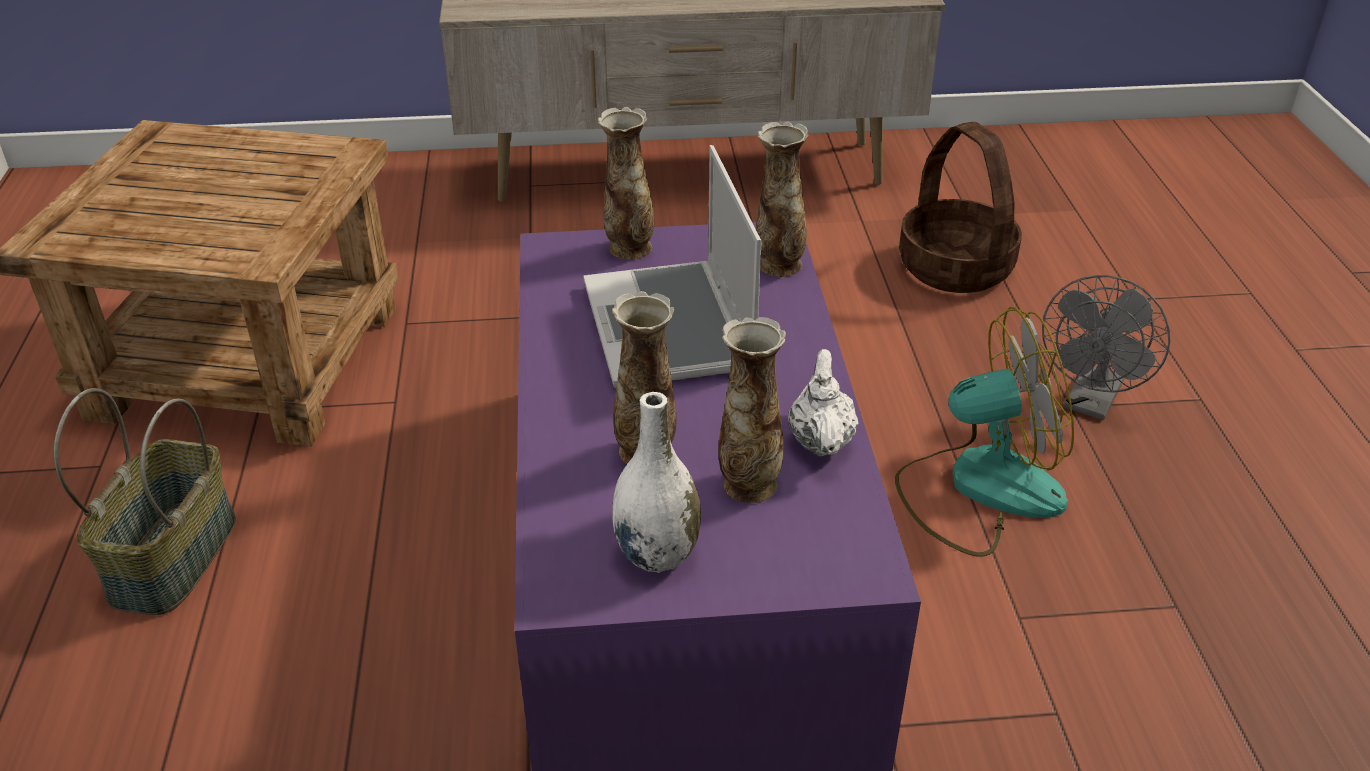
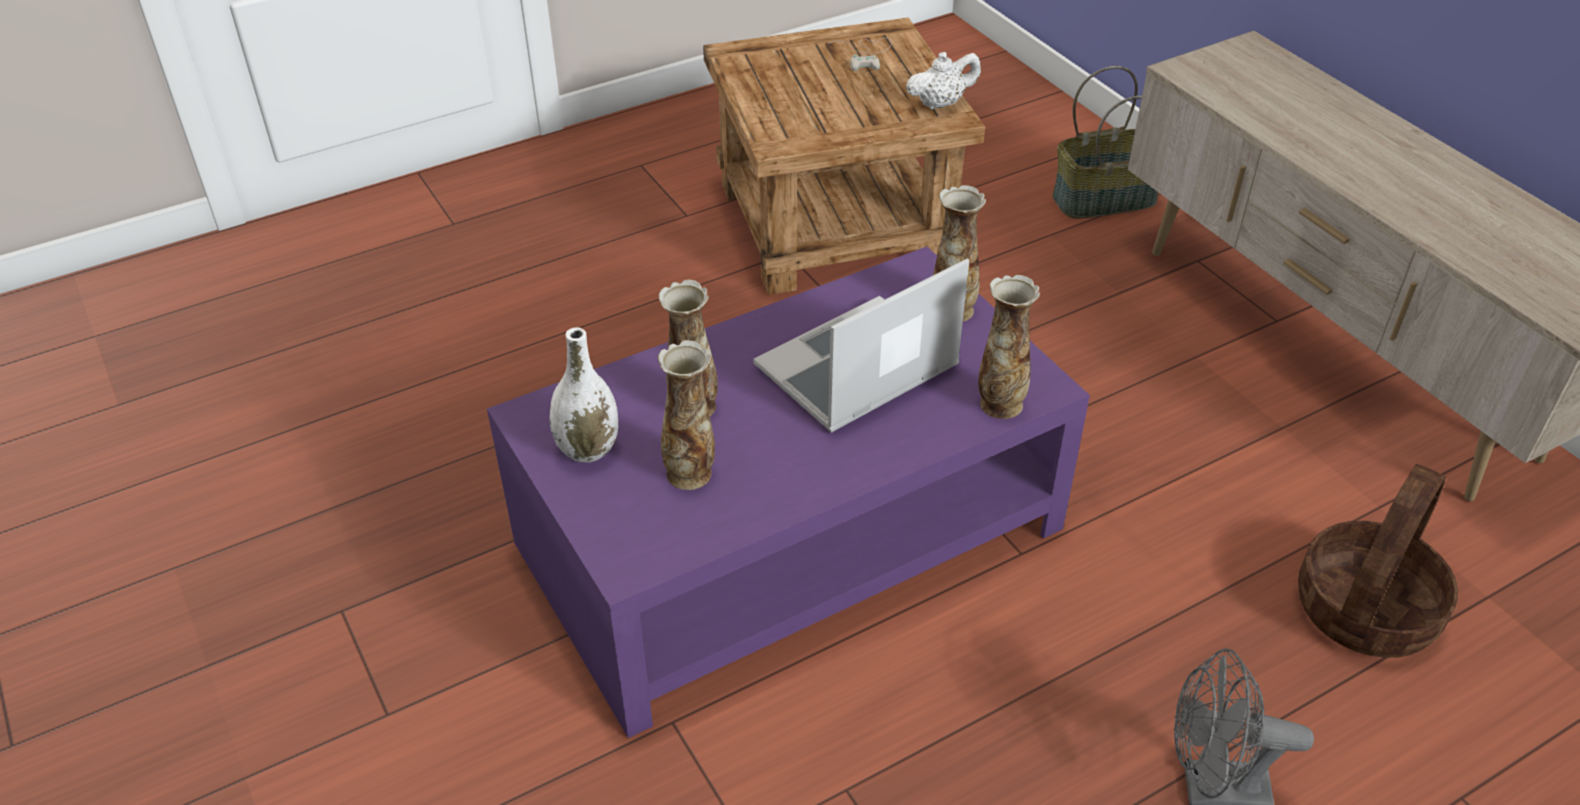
camera: 65 degrees right, 5 degrees up
(172, 557) = (628, 286): basket -> basket (1104, 198)
(174, 161) = (866, 54): none -> white game controller
(820, 440) = (766, 498): white teapot -> white teapot (941, 103)
(979, 488) = (1003, 719): fan -> none

